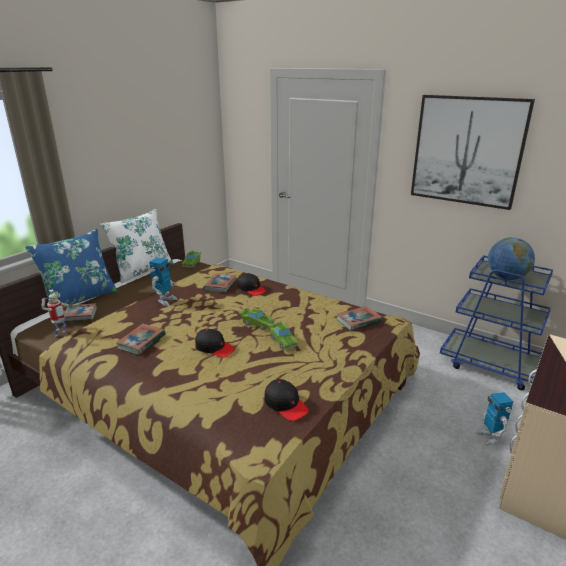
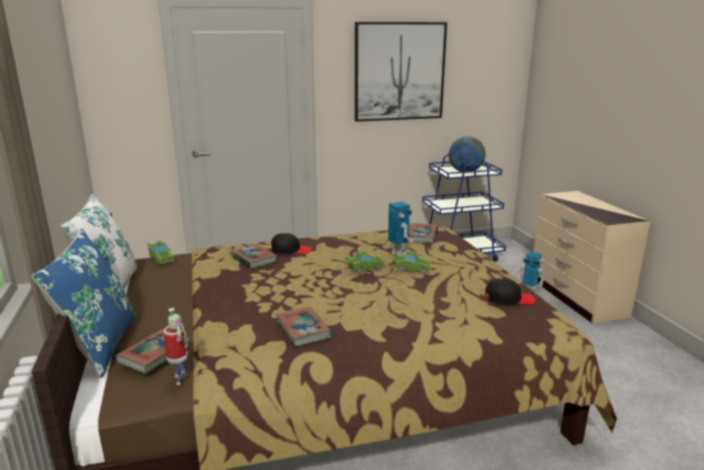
camera: 50 degrees left, 5 degrees down
(165, 301) = (232, 293): toy robot -> toy robot (400, 253)
(214, 348) = (378, 298): black cap -> none

